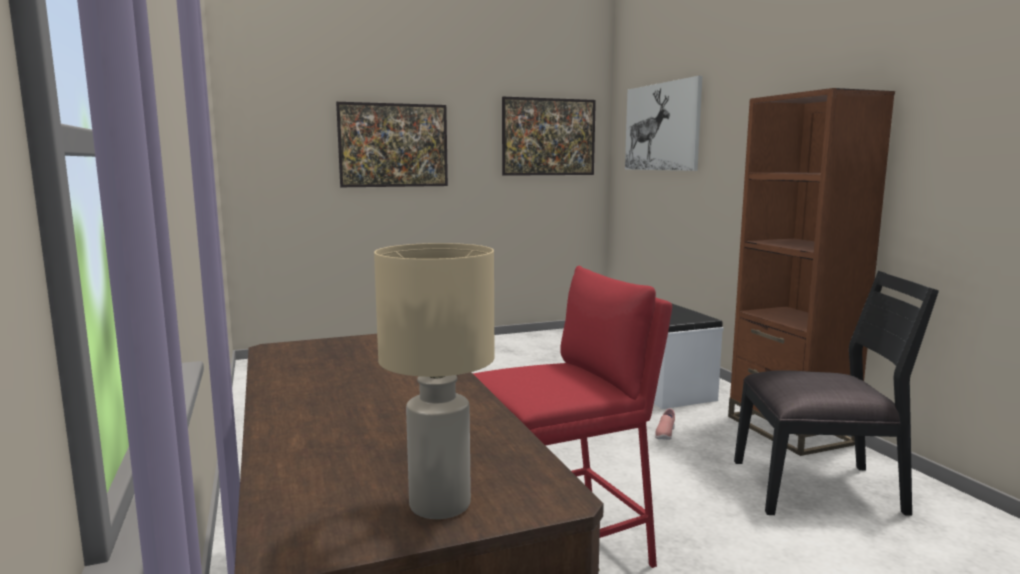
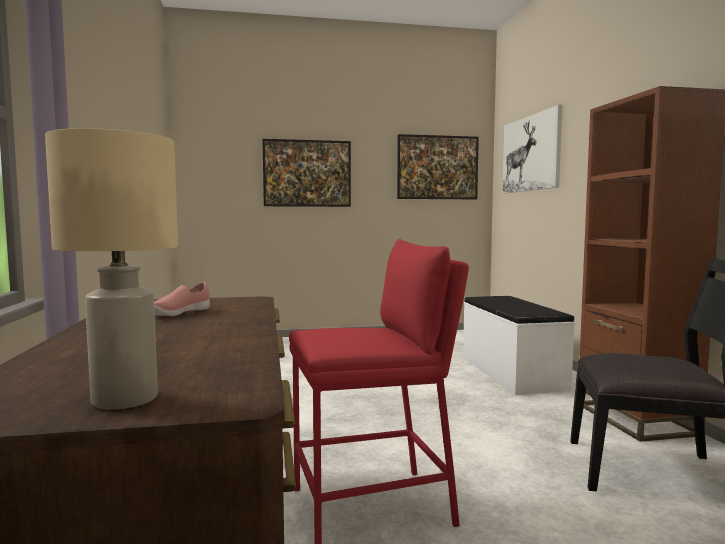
camera: 10 degrees right, 5 degrees down
(665, 434) = (510, 414): pink shoe -> pink shoe (180, 314)

